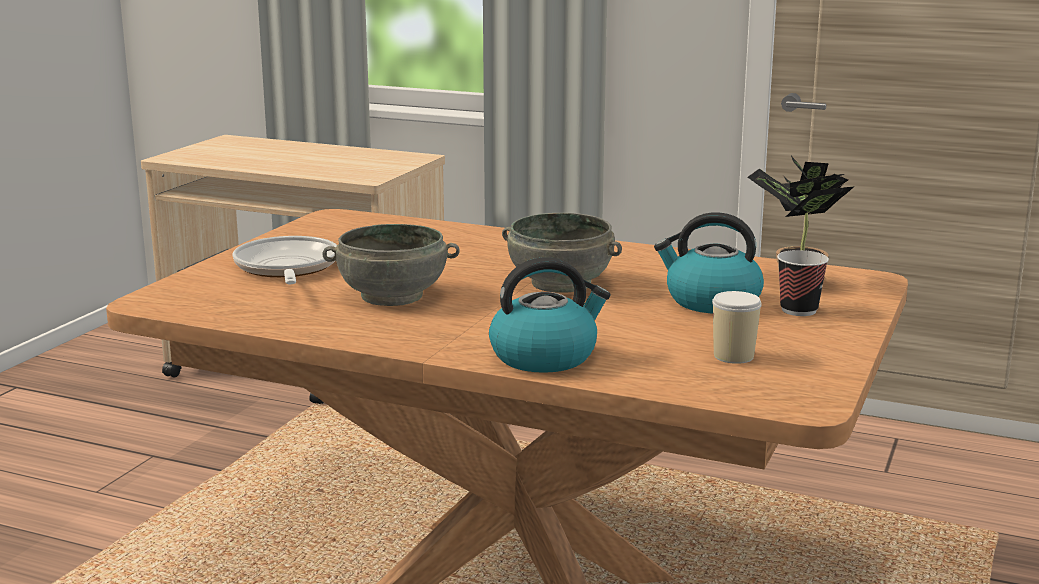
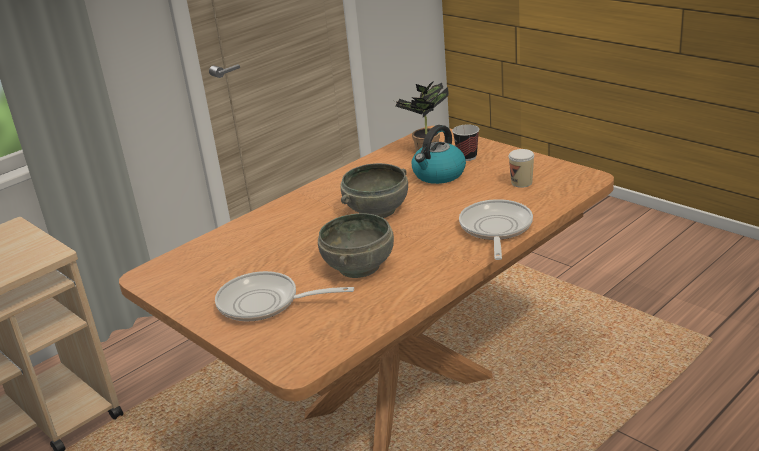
camera: 65 degrees left, 10 degrees up
(545, 356) = (495, 230): kettle -> frying pan

